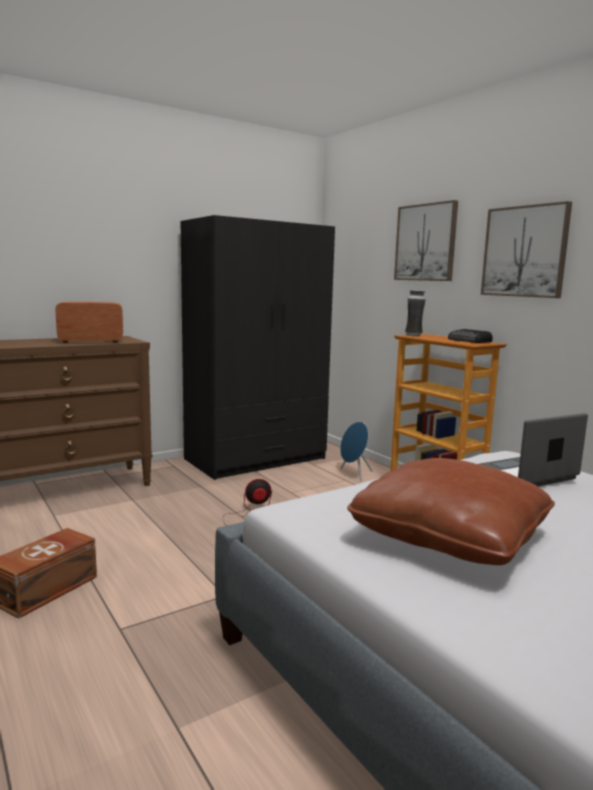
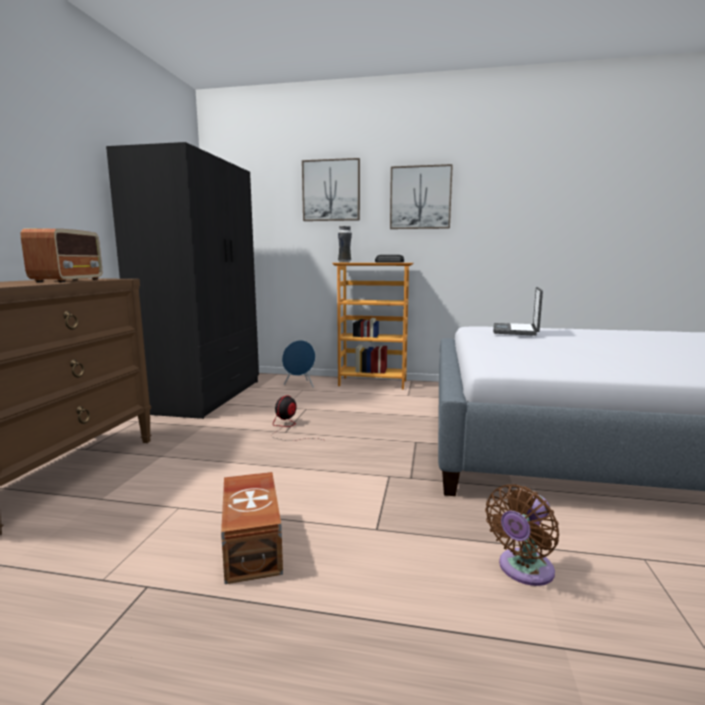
camera: 45 degrees left, 0 degrees up
(90, 341) = (69, 280): radio -> radio turned 150 degrees clockwise
(124, 736) = (523, 570): none -> brown fan
(449, 536) = (579, 356): brown pillow -> none

